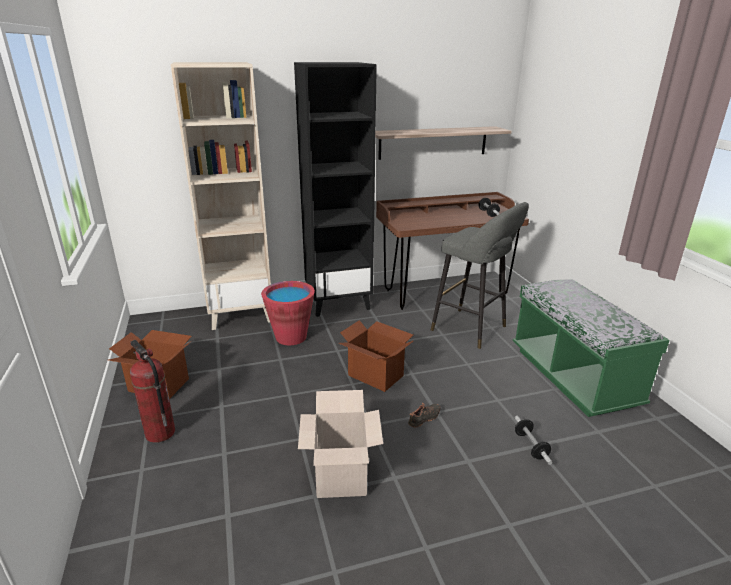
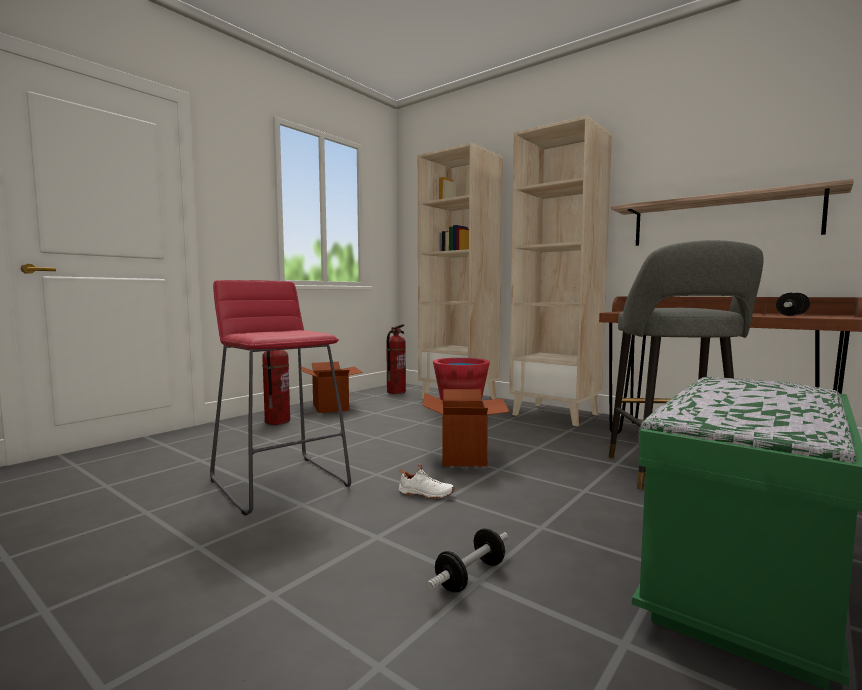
camera: 55 degrees right, 20 degrees down
(166, 331) = (396, 392): none -> fire extinguisher
(338, 302) = (556, 414): black bookcase -> beige bookcase
(341, 477) = (281, 482): cardboard box -> red stool
(425, 419) = (425, 494): black shoe -> white shoe

